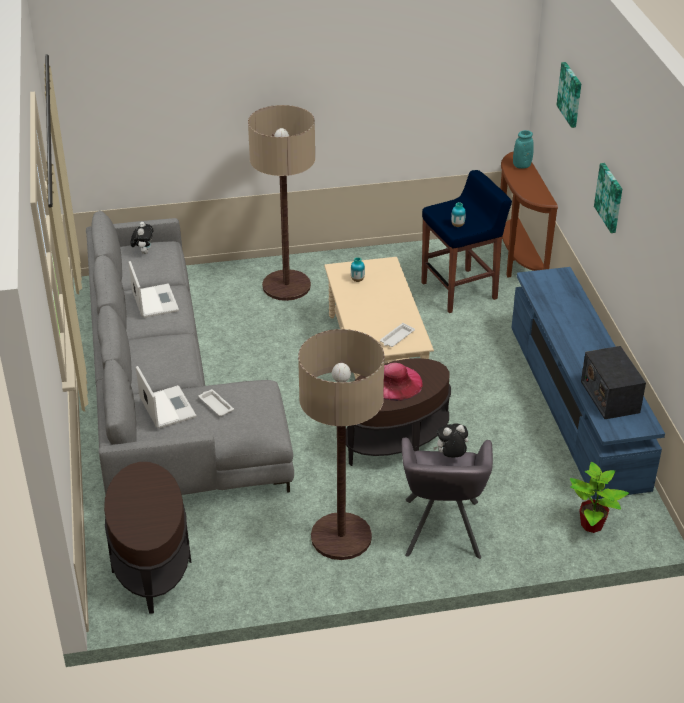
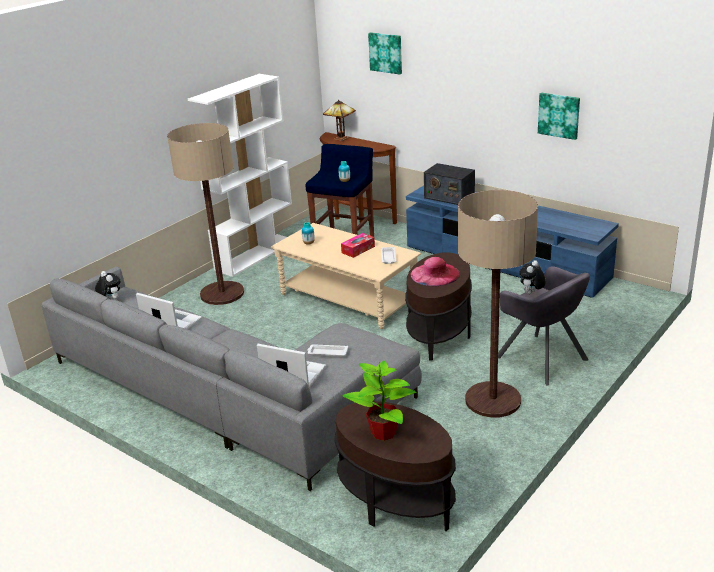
camera: 40 degrees left, 10 degrees down
(368, 257) = (255, 255): none -> white bookcase
(386, 312) = (358, 249): none -> tissue box
(521, 166) = (340, 138): turquoise vase -> table lamp
(592, 525) = (613, 309): potted plant -> potted plant (384, 432)
(609, 396) = (562, 222): radio -> radio (449, 197)
(610, 197) = (473, 97): picture -> picture (559, 115)

